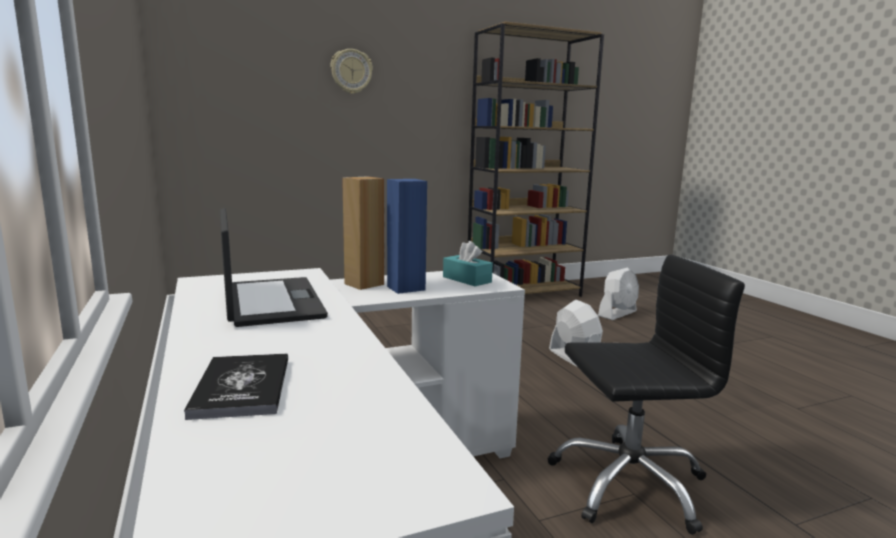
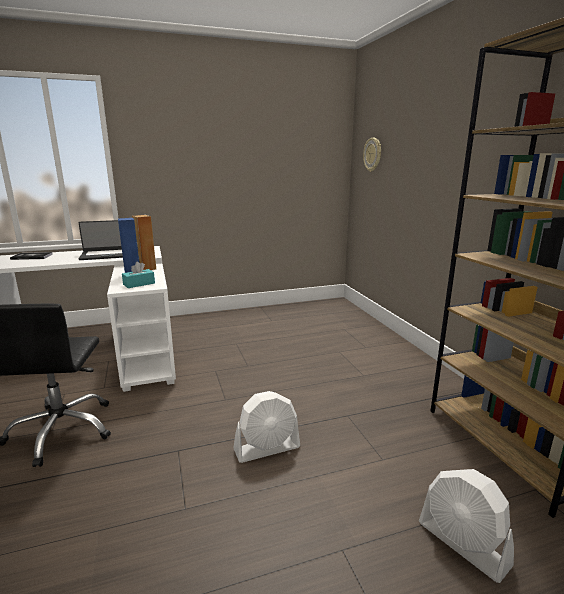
camera: 95 degrees right, 5 degrees up
(351, 71) = (432, 135): wall clock -> wall clock (372, 154)

